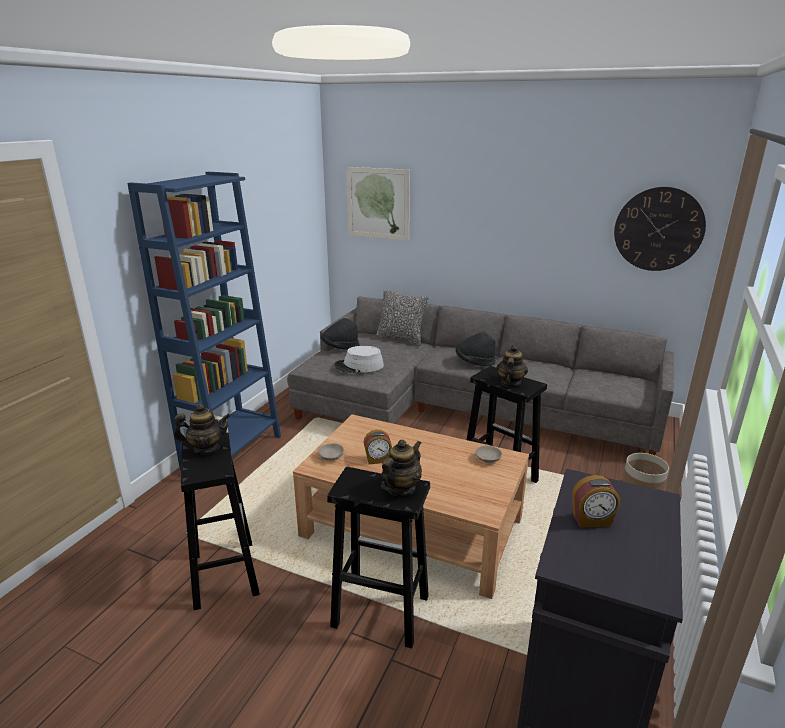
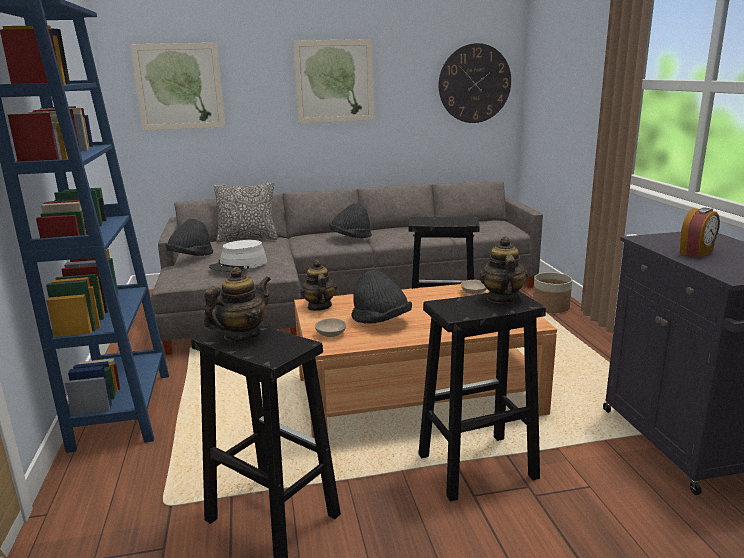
camera: 35 degrees left, 5 degrees down
(377, 460) = (380, 321): alarm clock -> black hat
(507, 212) = (334, 81): none -> picture
(510, 383) = (448, 222): teapot -> teapot (319, 306)

